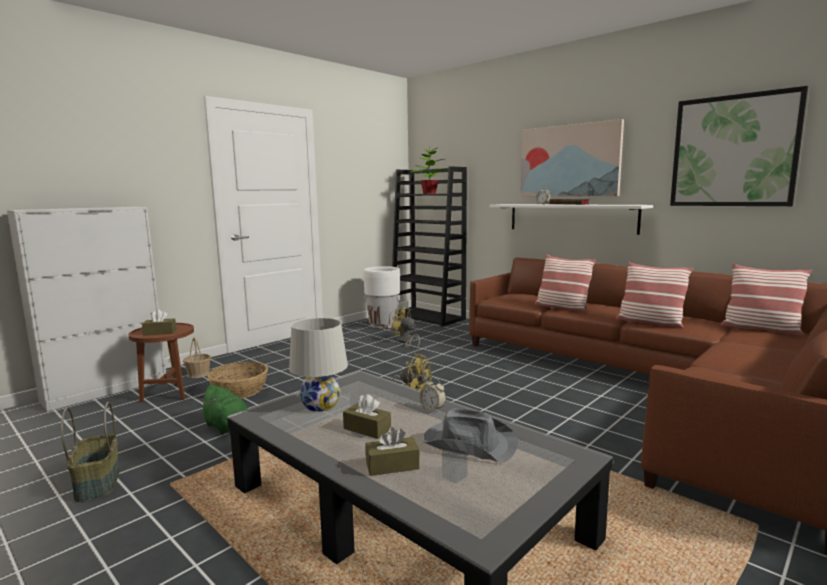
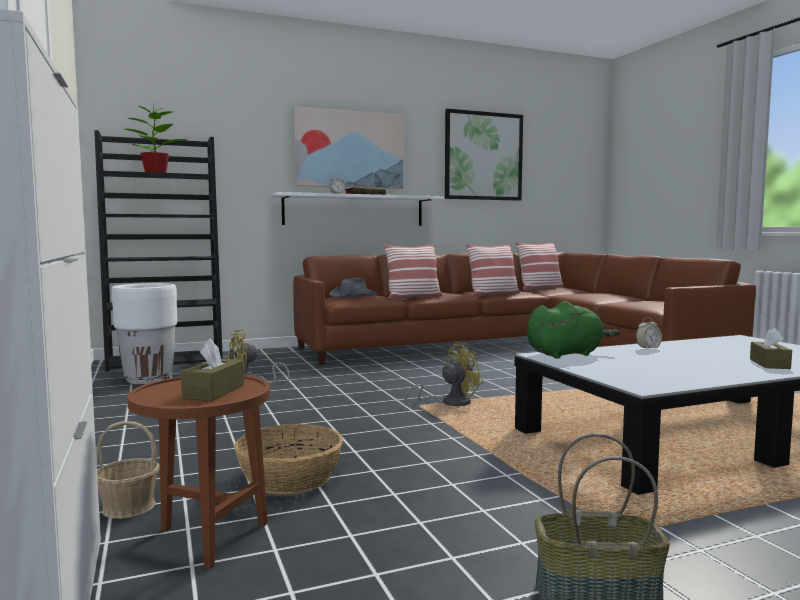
camera: 65 degrees left, 5 degrees down
(227, 427) = (443, 493): green plush toy -> green plush toy (567, 354)
(320, 405) = (624, 369): white table lamp -> none
(367, 429) = (692, 363): brown tissue box -> none
(468, 443) = (722, 349): grey hat -> grey hat (353, 296)

